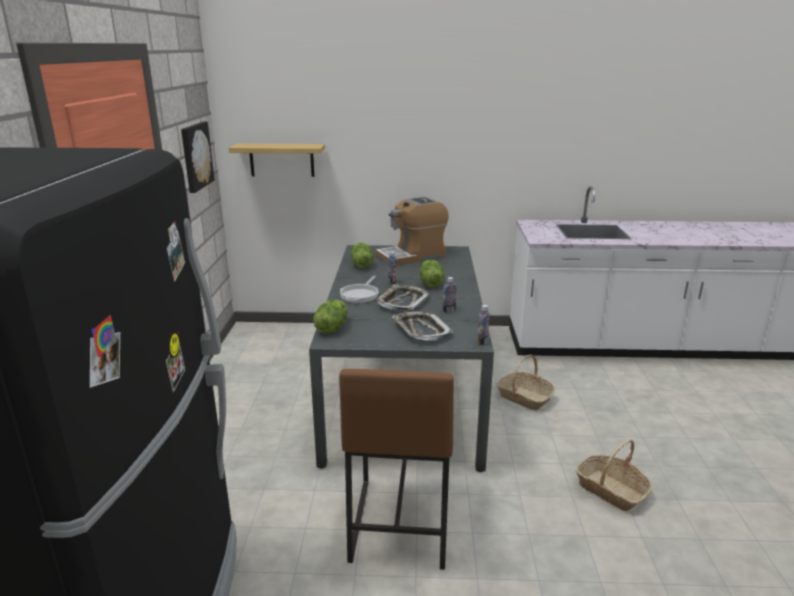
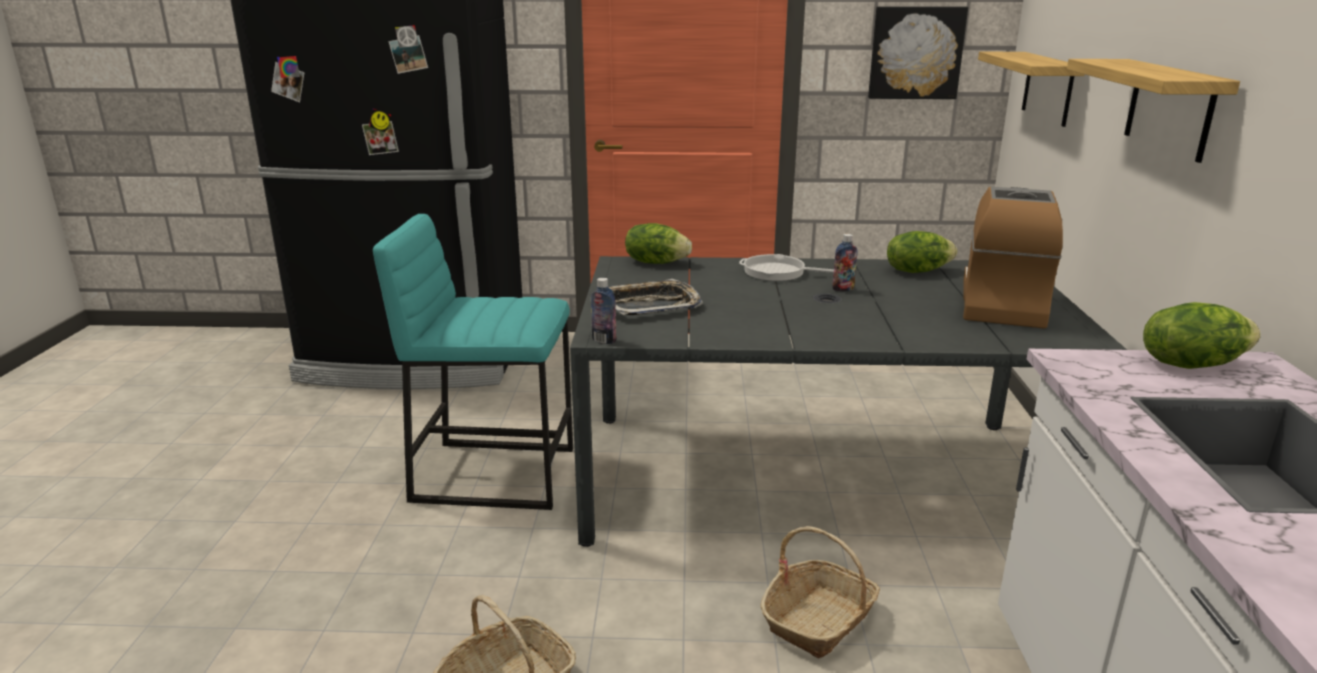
camera: 90 degrees right, 0 degrees up
(400, 522) = (494, 474): brown stool -> turquoise stool
(403, 301) = (758, 296): tray -> none
(412, 256) = (1001, 303): coffee machine -> coffee machine turned 45 degrees clockwise
(413, 153) = (1169, 108): none -> shelf
(430, 284) = (850, 314): lettuce -> lettuce (1191, 364)
(449, 310) = (727, 324): bottle -> none

